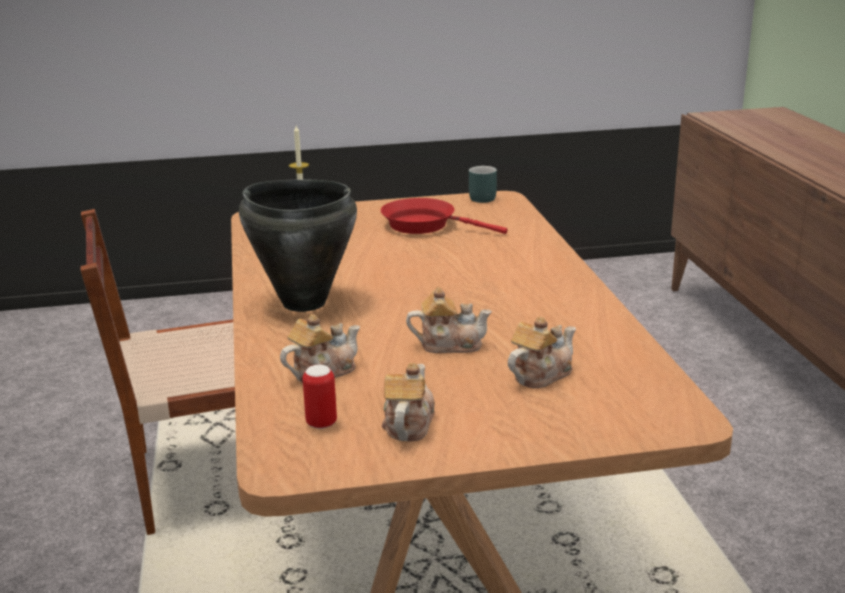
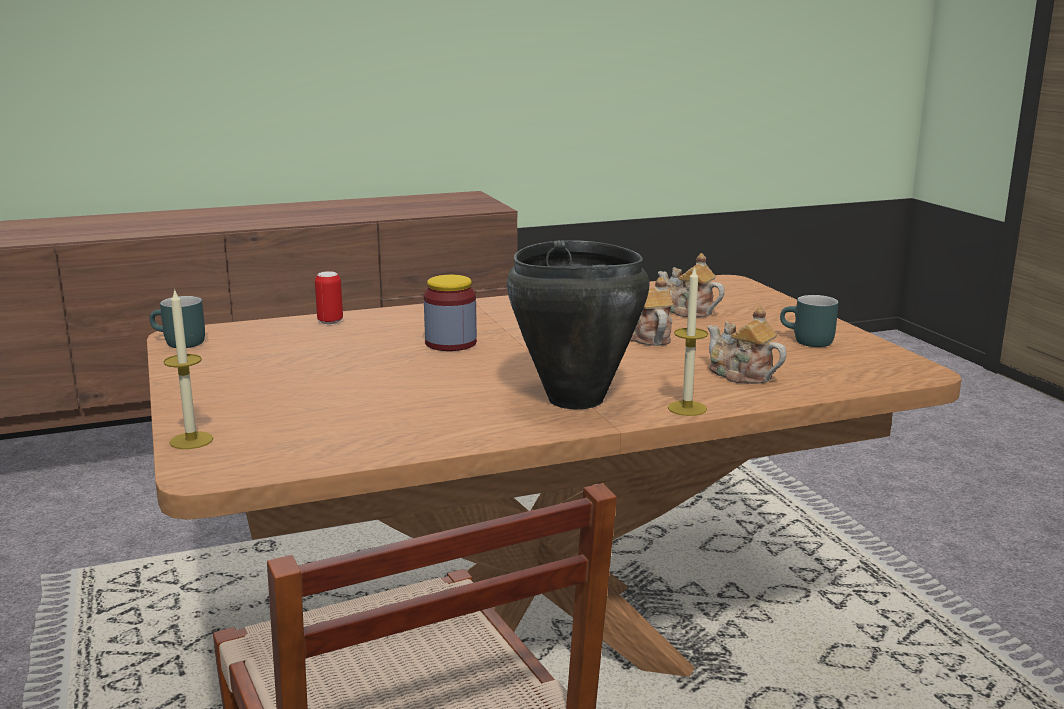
camera: 100 degrees left, 5 degrees down
(259, 338) = (687, 408): none -> candle
(321, 423) = (835, 366): can -> can (330, 321)
(408, 424) = (806, 341): teapot -> turquoise mug
(425, 225) = (290, 364): red frying pan -> none
(457, 269) = (451, 343): none -> jar

